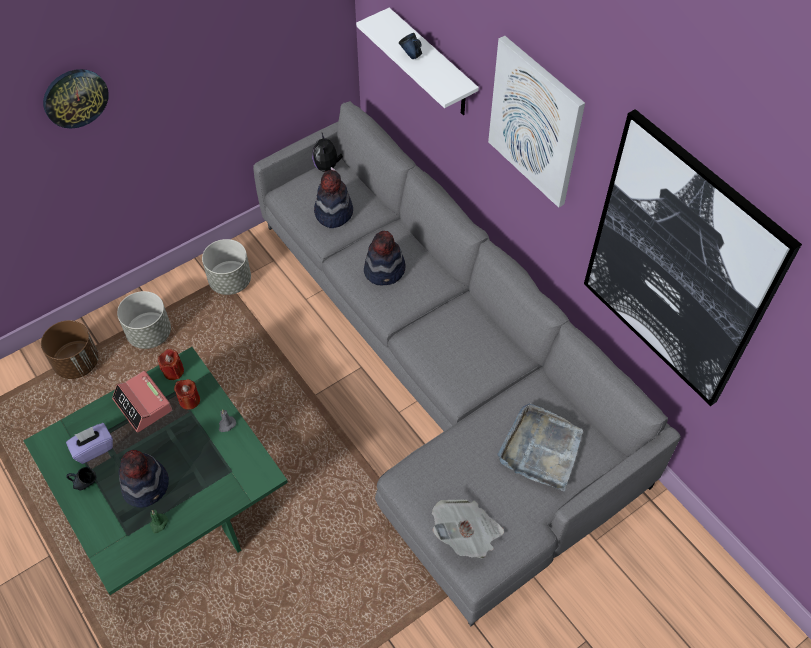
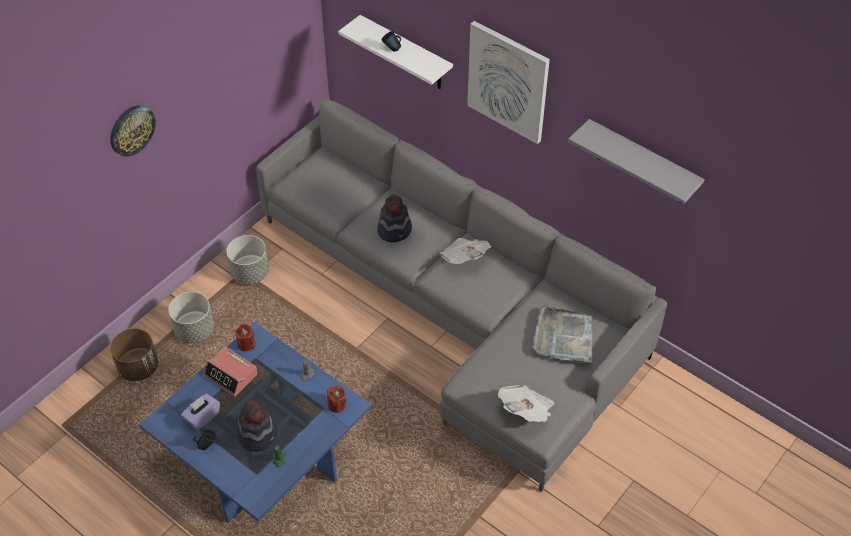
camera: 15 degrees left, 5 degrees down
(172, 499) = (264, 456): green coffee table -> blue coffee table
(189, 400) = (269, 363): red candle -> red candle (337, 405)
(327, 167) = (316, 157): plush toy -> none
(333, 212) = (335, 193): hat -> none
(454, 322) = (464, 258): none -> newspaper
(678, 264) = (642, 163): picture -> grey shelf

